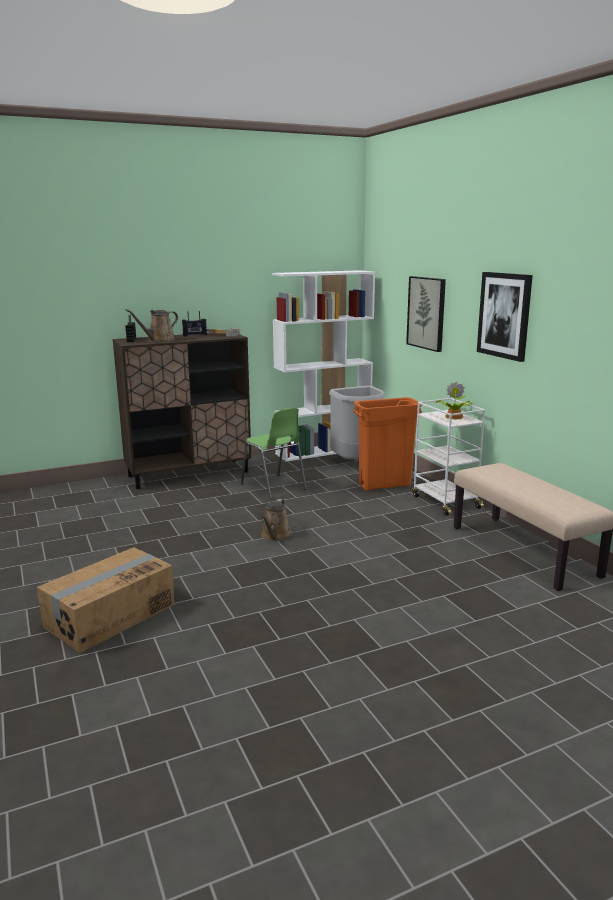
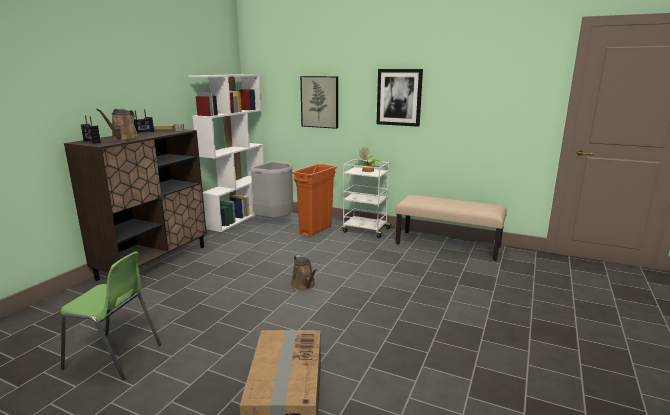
camera: 40 degrees left, 0 degrees up
(274, 487) = (244, 252): green chair -> green chair (114, 356)

